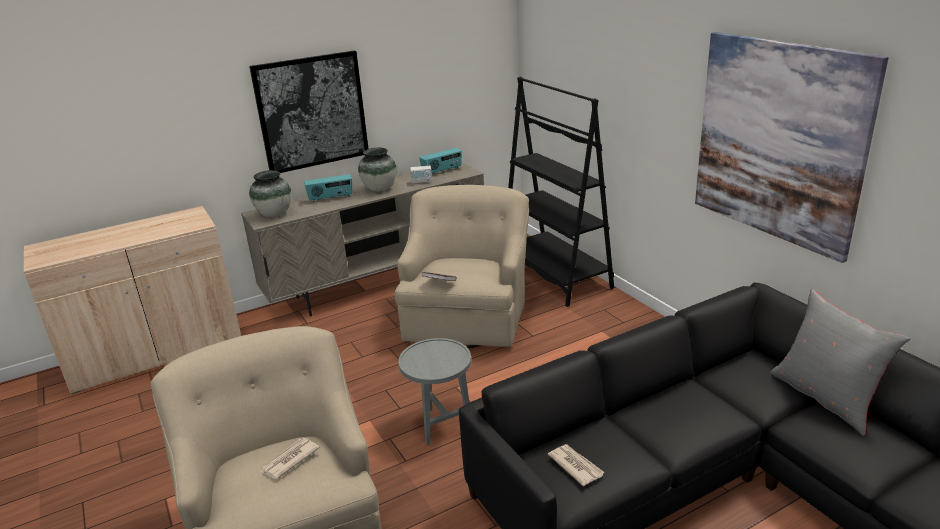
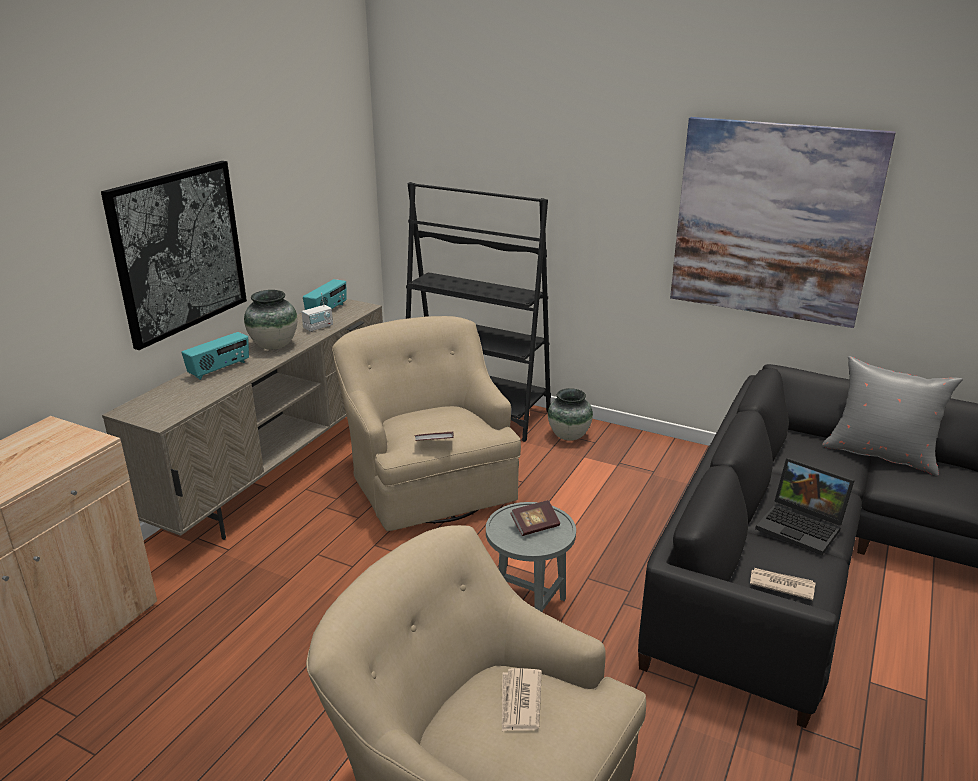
camera: 35 degrees left, 0 degrees up
(274, 214) = (162, 406): vase -> vase (568, 436)
(439, 358) = (535, 526): none -> book
(656, 430) = (802, 527): none -> laptop

